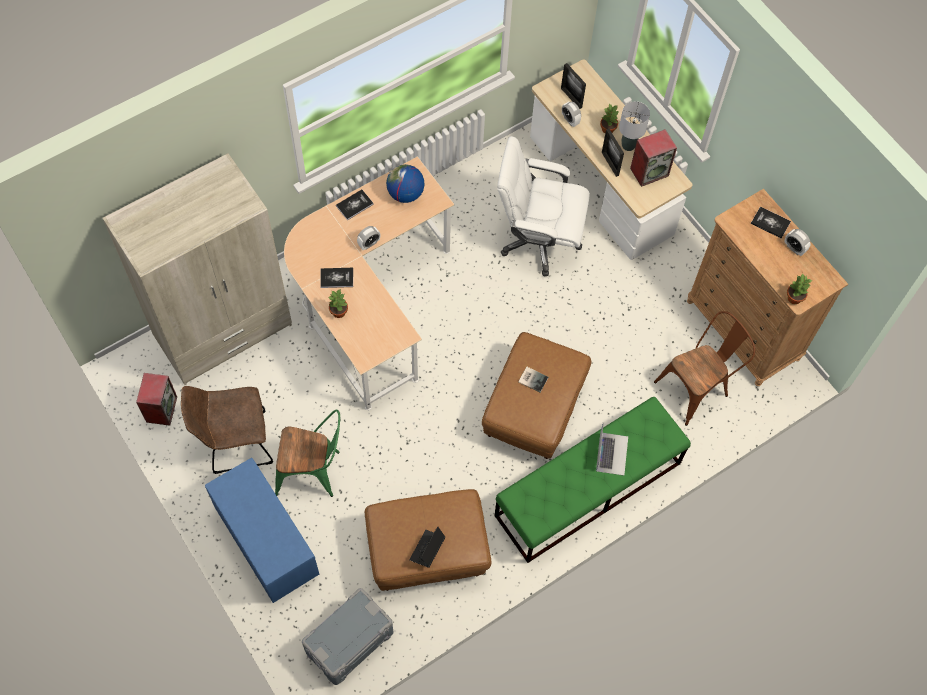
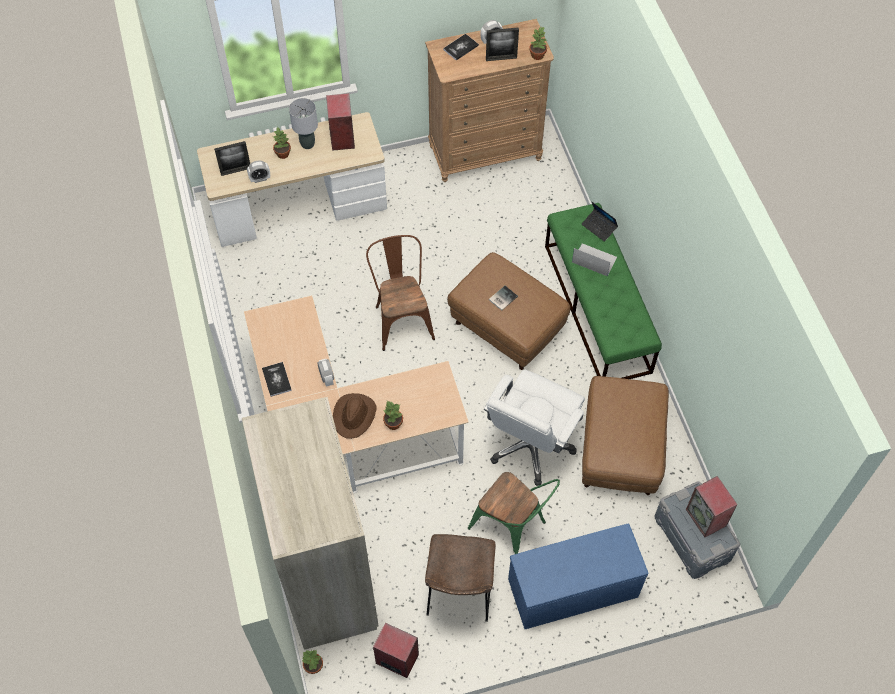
camera: 70 degrees left, 5 degrees down
(139, 346) = (313, 666): none -> potted plant
(314, 471) = (513, 527): green chair -> green chair turned 105 degrees clockwise
(336, 278) = (354, 416): book -> brown hat
(353, 637) = (706, 518): none -> speaker
(405, 194) = (283, 332): globe -> none
(427, 550) = (645, 427): laptop -> laptop (599, 227)
(538, 240) = (336, 273): white office chair -> white office chair (531, 446)
(610, 164) = (321, 163): picture frame -> picture frame (501, 58)
(697, 387) = (527, 201): brown chair -> brown chair (402, 318)

